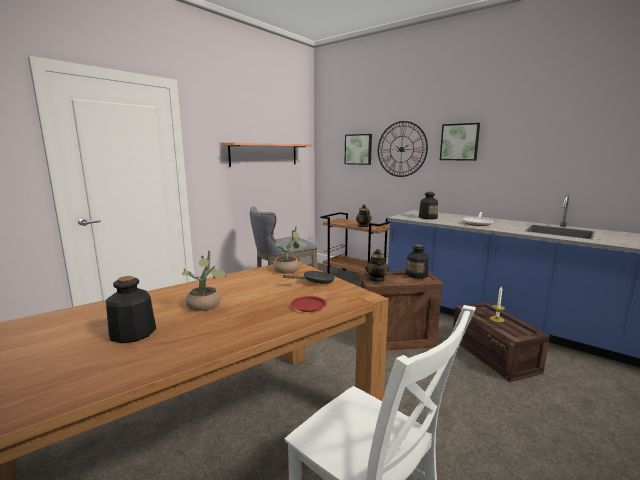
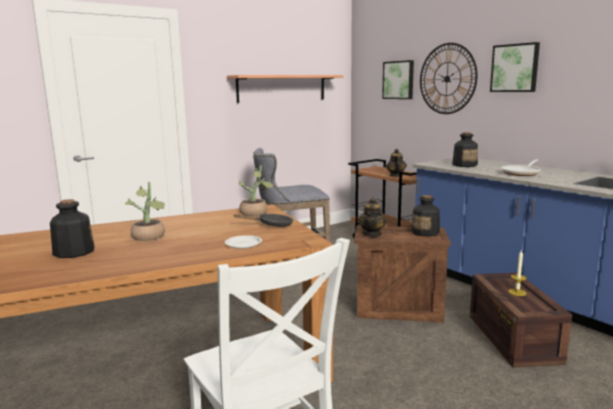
camera: 15 degrees right, 0 degrees up
(309, 306) = (243, 244): red plate -> white plate

